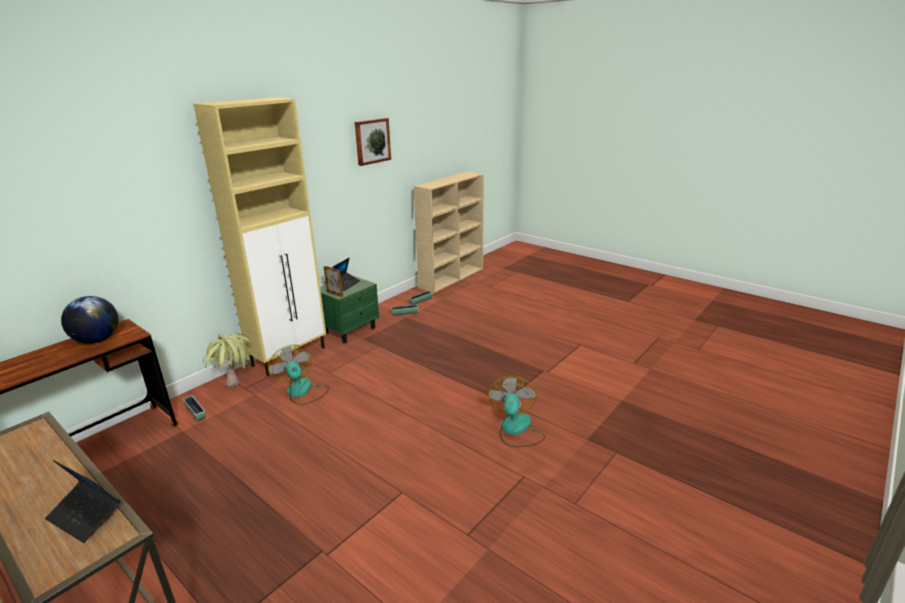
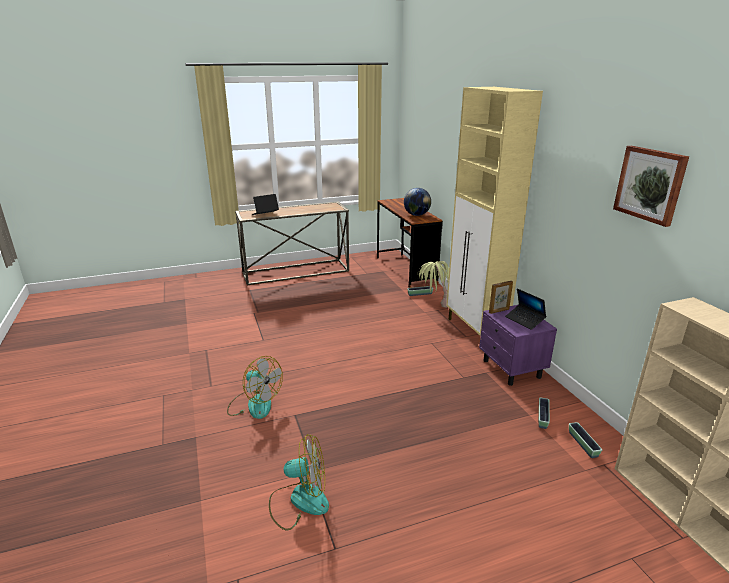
camera: 120 degrees right, 0 degrees up
(302, 392) = (411, 328): fan -> fan (299, 501)
(350, 330) = (511, 369): green nightstand -> purple nightstand

